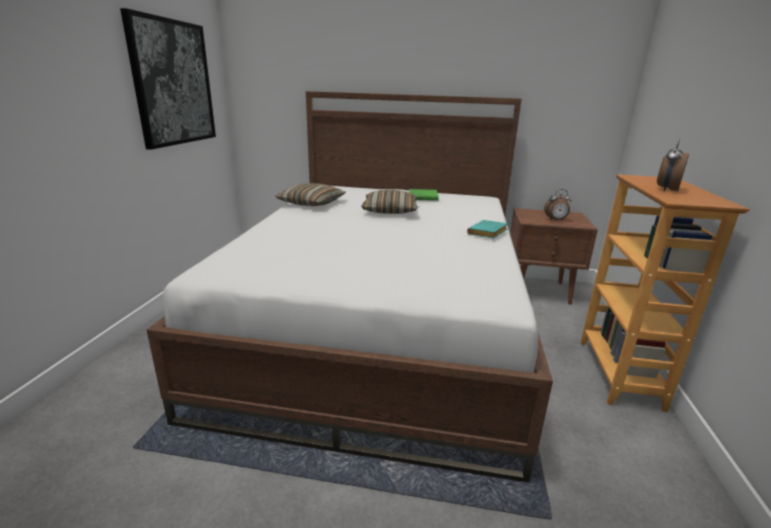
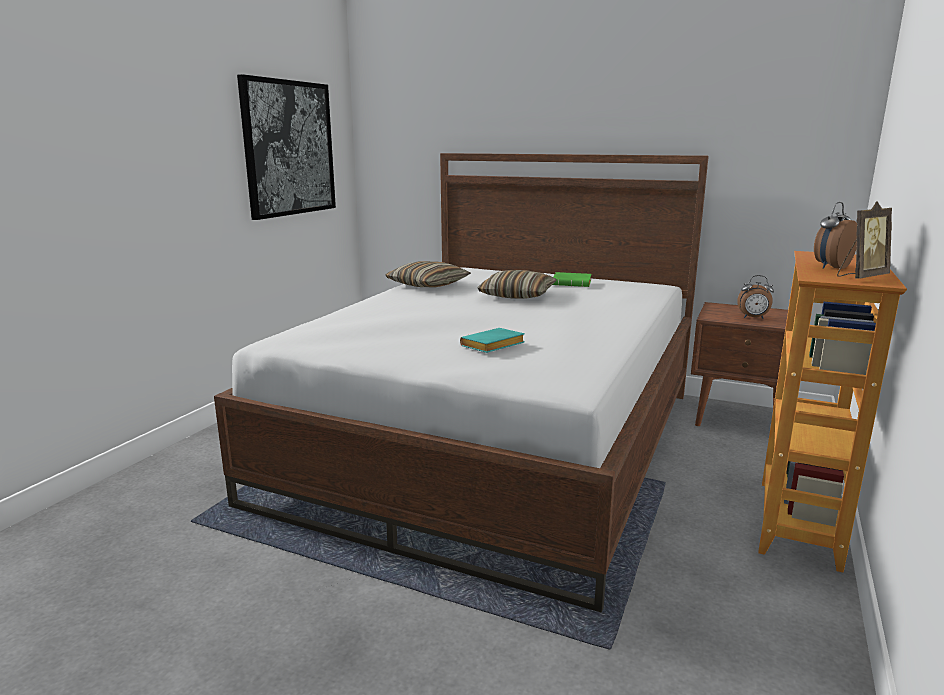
camera: 15 degrees right, 5 degrees down
(488, 233) = (621, 323): turquoise book -> turquoise book (492, 346)
(702, 198) = (861, 277): none -> picture frame

